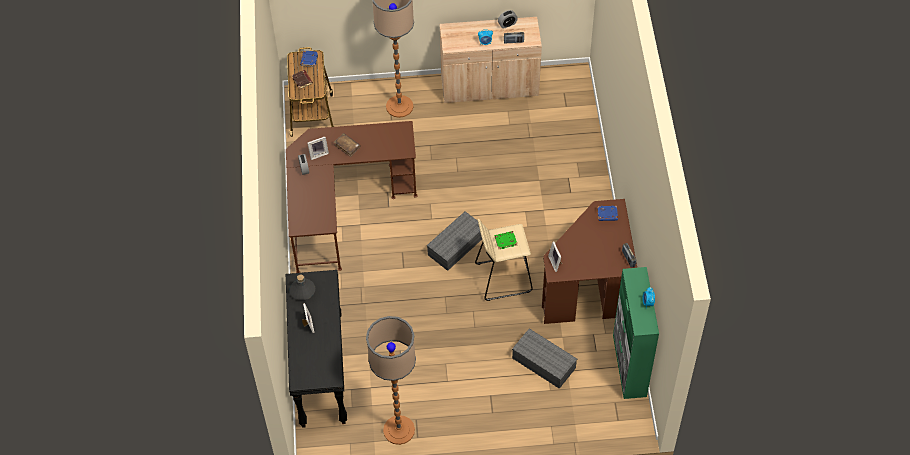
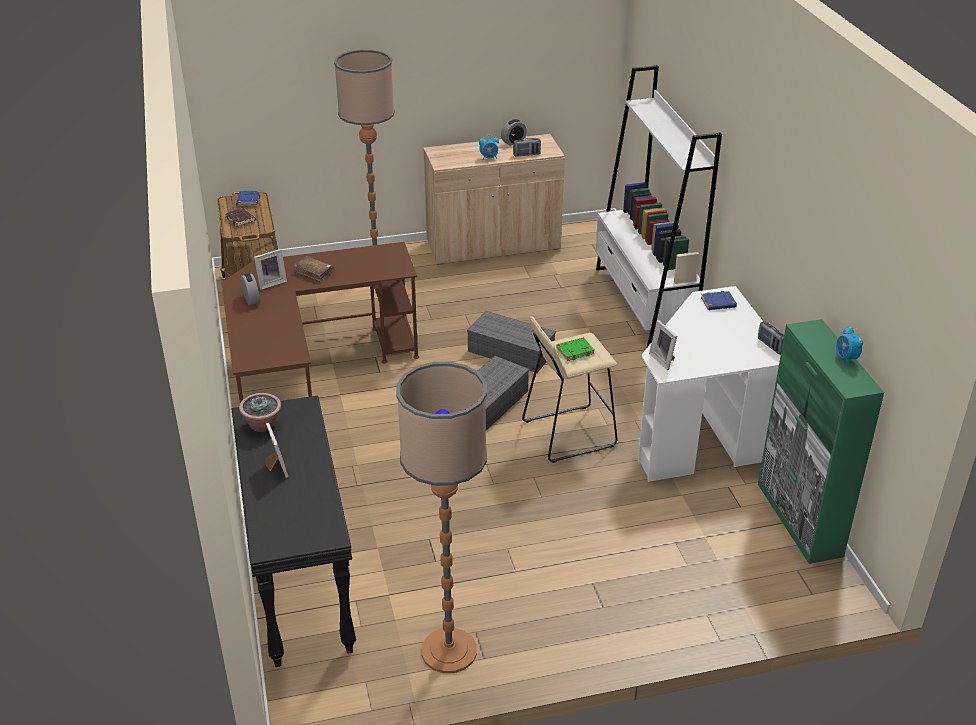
camera: 10 degrees left, 20 degrees down
(303, 290) = (263, 425): grey bottle -> potted plant
(542, 363) = (663, 531): grey storage box -> grey storage box (509, 352)
(584, 163) = (643, 305): none -> white bookcase
(590, 287) = (701, 432): brown desk -> white desk

